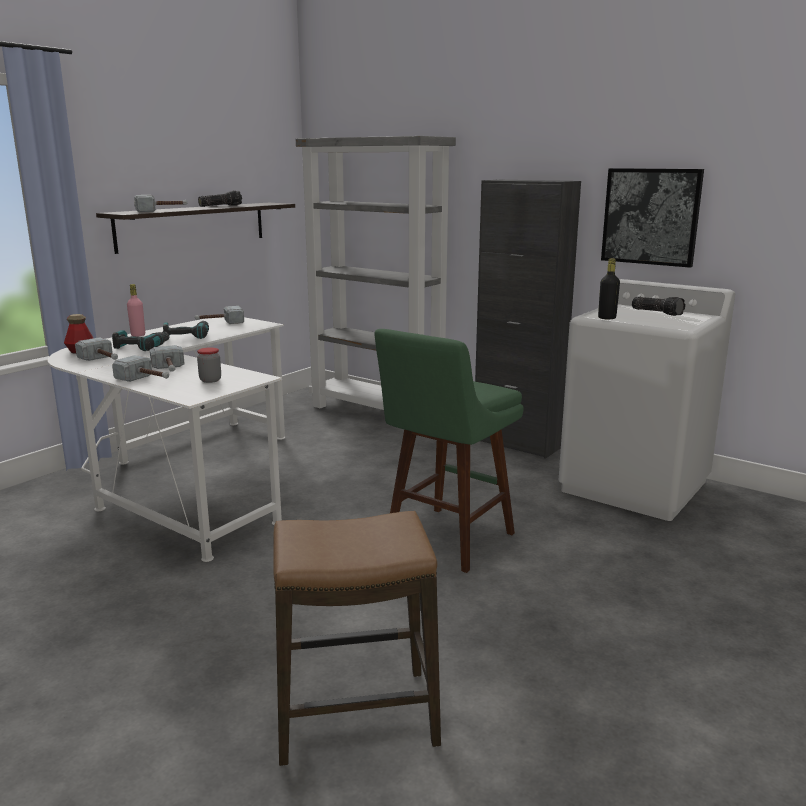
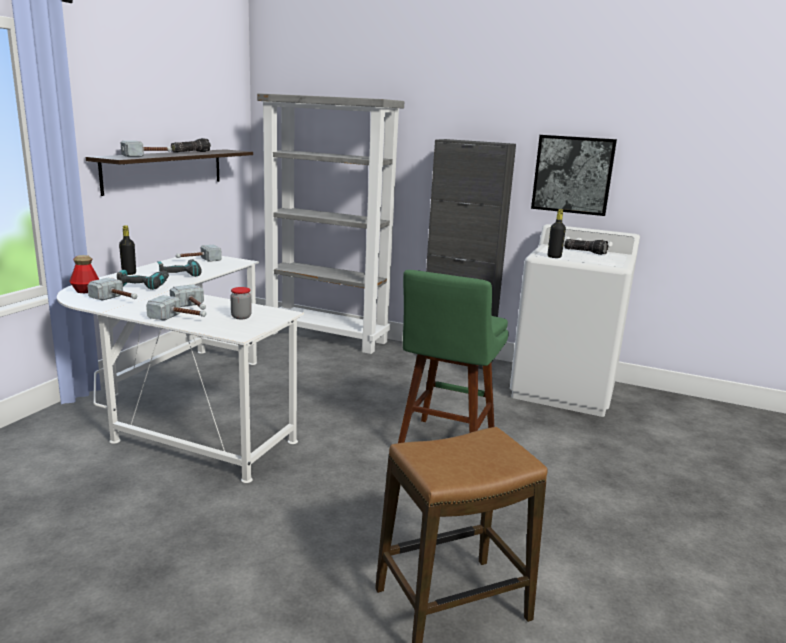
camera: 15 degrees left, 0 degrees up
(138, 335) = (129, 273): pink bottle -> black bottle

